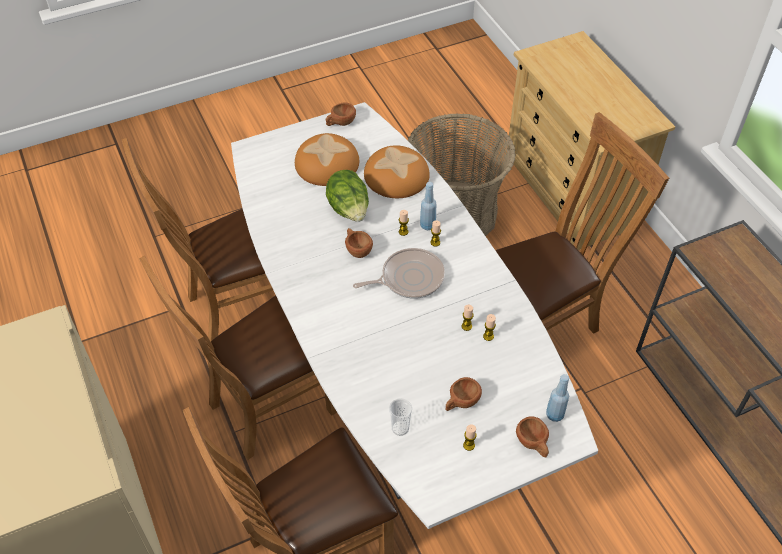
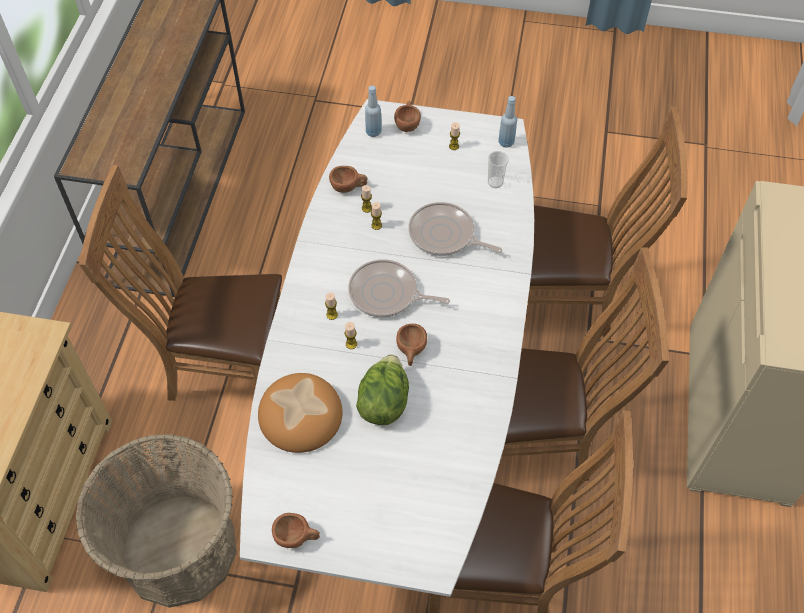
camera: 145 degrees left, 5 degrees up
(327, 164) = (361, 480): bread -> none
(404, 350) = (444, 235): none -> frying pan
(427, 225) = (322, 337): blue bottle -> blue bottle (506, 142)
(461, 403) = (434, 174): brown cup -> brown cup (348, 187)

